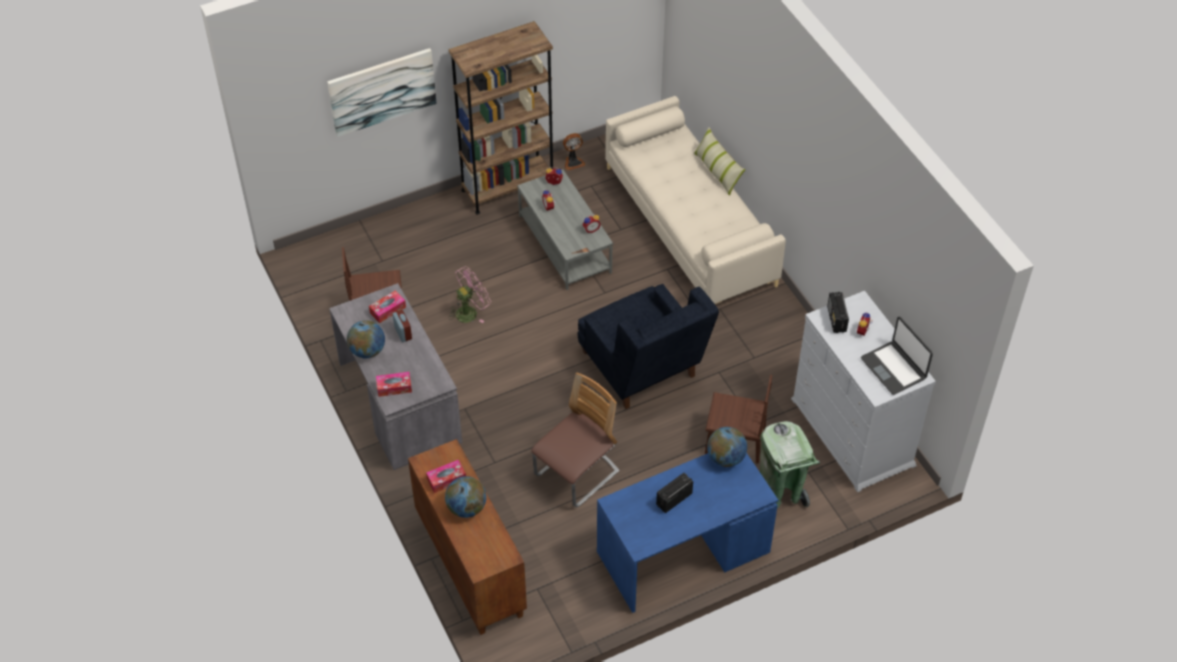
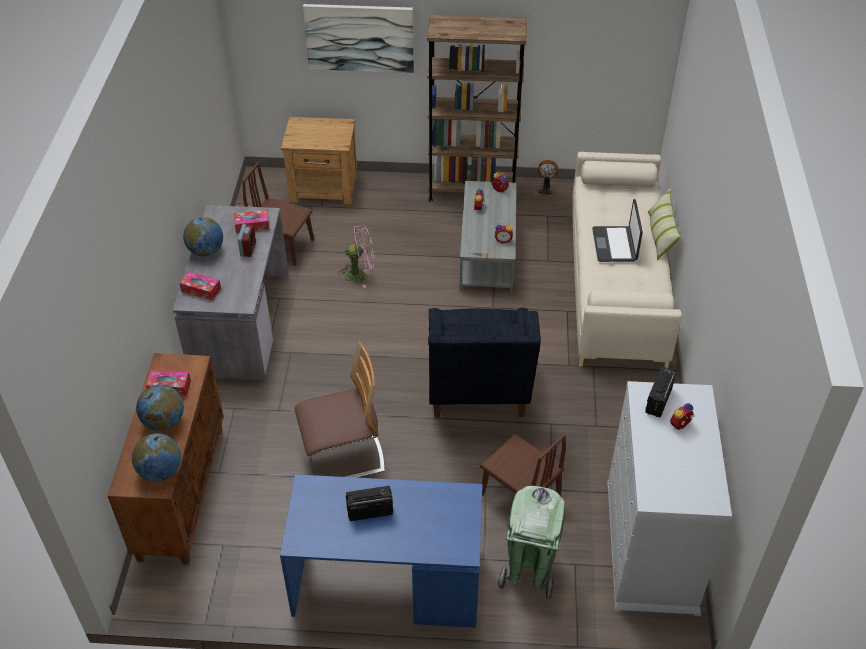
camera: 30 degrees right, 5 degrees down
(371, 241) = (324, 188): none -> brown nightstand
(726, 458) = (455, 495): globe -> globe (160, 471)
(894, 368) = (690, 479): laptop -> laptop (615, 245)

